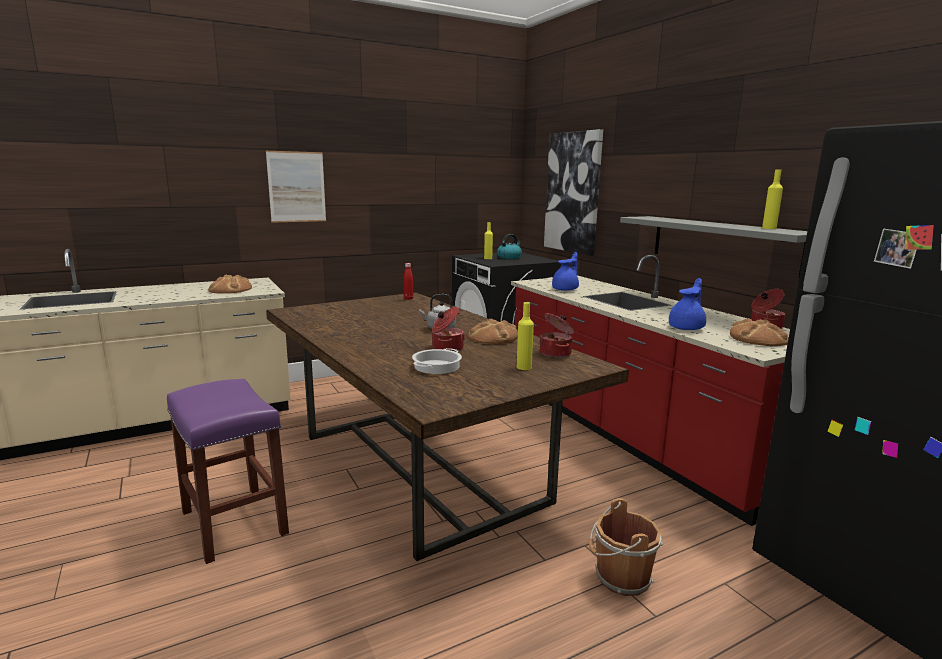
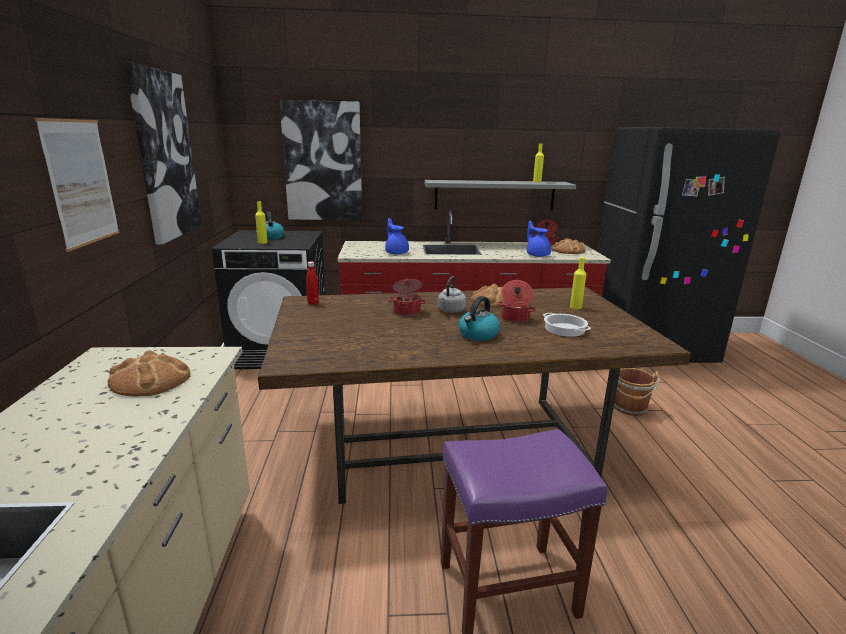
camera: 65 degrees left, 5 degrees up
(386, 341) = (478, 335): none -> kettle
(404, 178) = (165, 156): none -> picture
(556, 353) = (546, 293): cooking pot -> cooking pot (407, 311)

